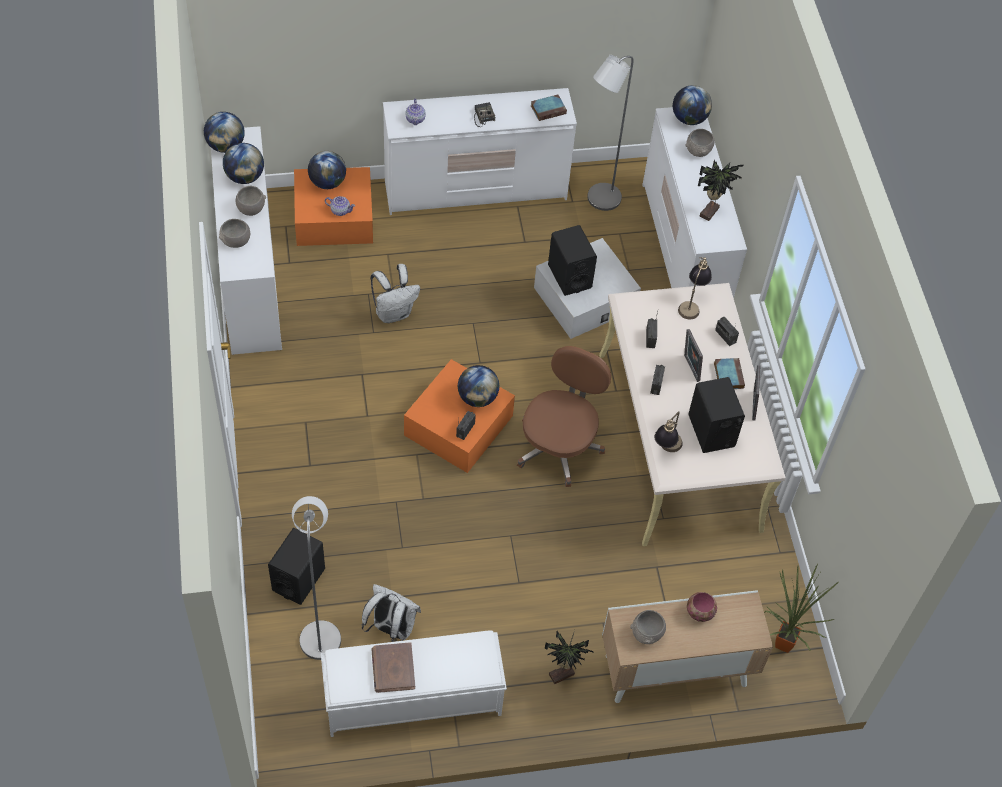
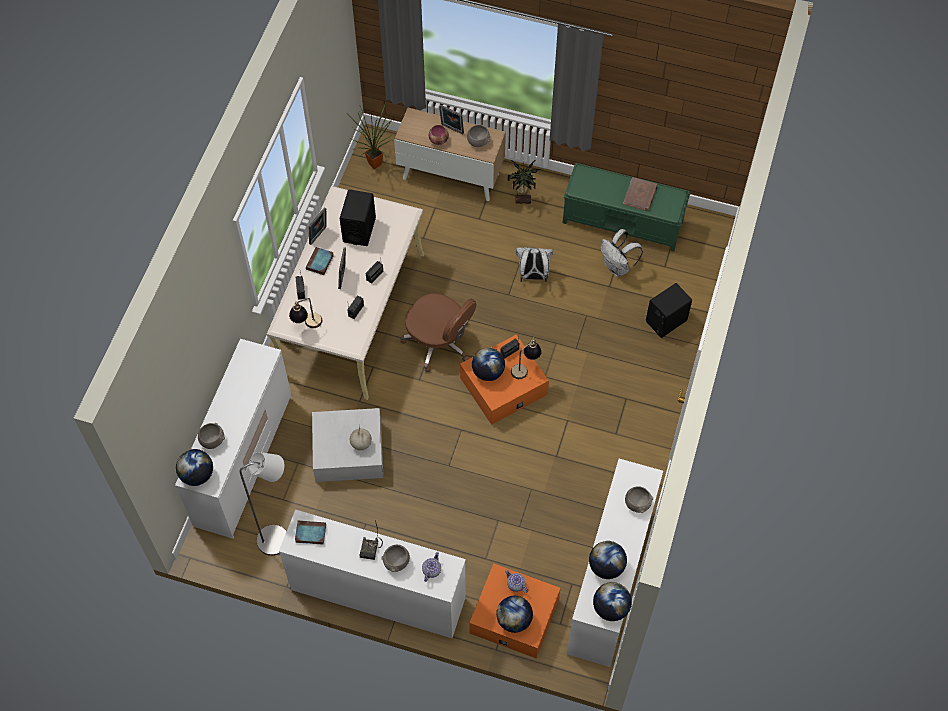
camera: 150 degrees left, 5 degrees up
(251, 208) = (613, 531): grey bowl -> grey bowl (396, 562)
(320, 632) = (665, 282): grey floor lamp -> none
(394, 313) = (506, 500): white backpack -> white backpack (533, 276)
(411, 699) = (623, 222): white bench -> green bench
(559, 445) = (439, 342): brown office chair -> brown office chair turned 105 degrees counterclockwise
(569, 276) = (361, 444): black speaker -> globe
(666, 449) = (398, 229): table lamp -> table lamp (525, 368)
(692, 636) = (451, 130): none -> picture frame
(710, 212) = (244, 379): potted plant -> none

